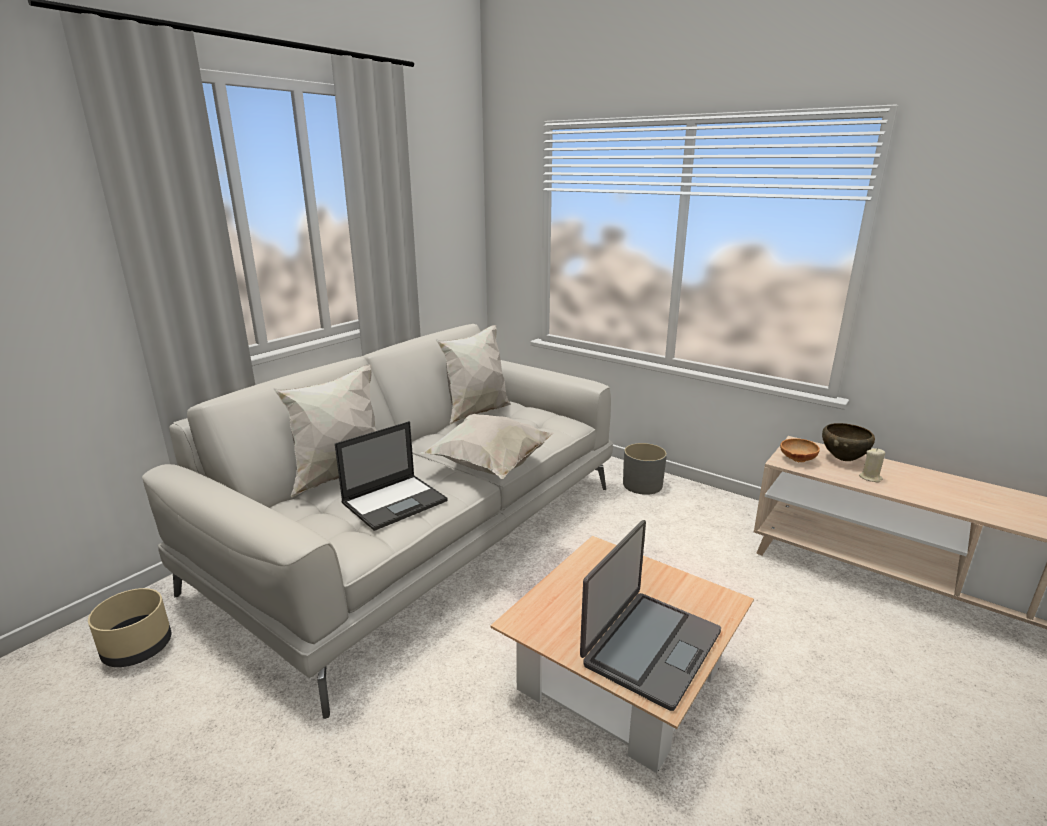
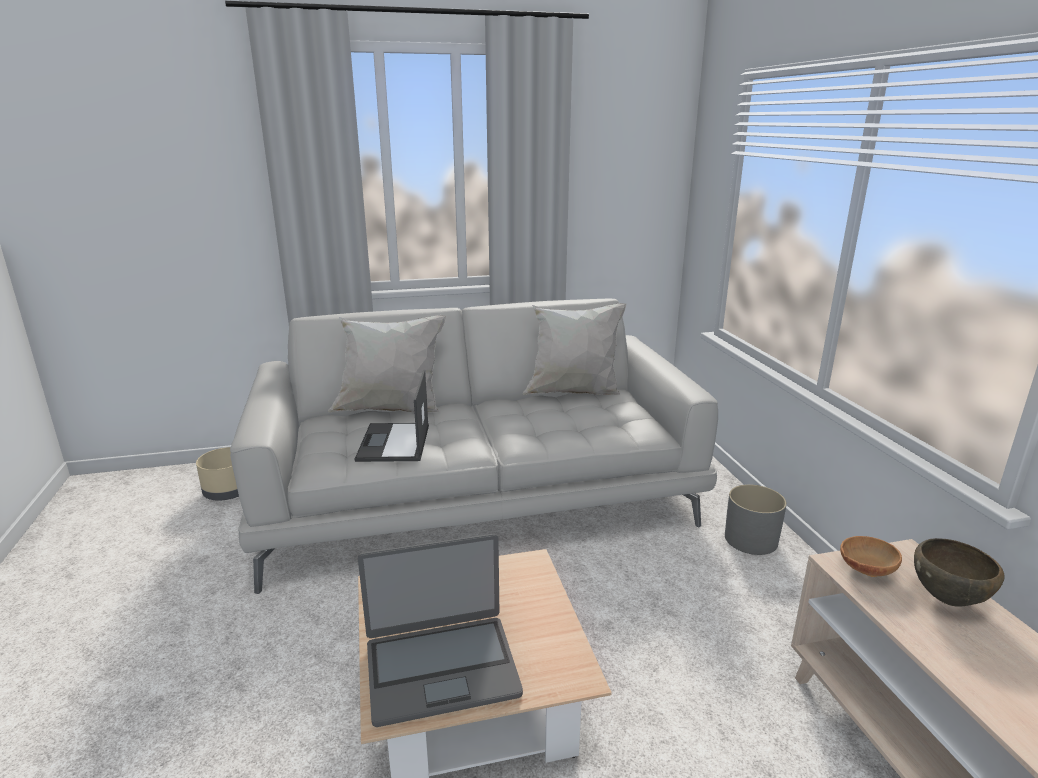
camera: 40 degrees right, 0 degrees up
(395, 501) = (394, 443): laptop -> laptop turned 90 degrees clockwise
(489, 467) = (508, 444): white pillow -> none
(870, 478) = (949, 640): beige candle -> none

